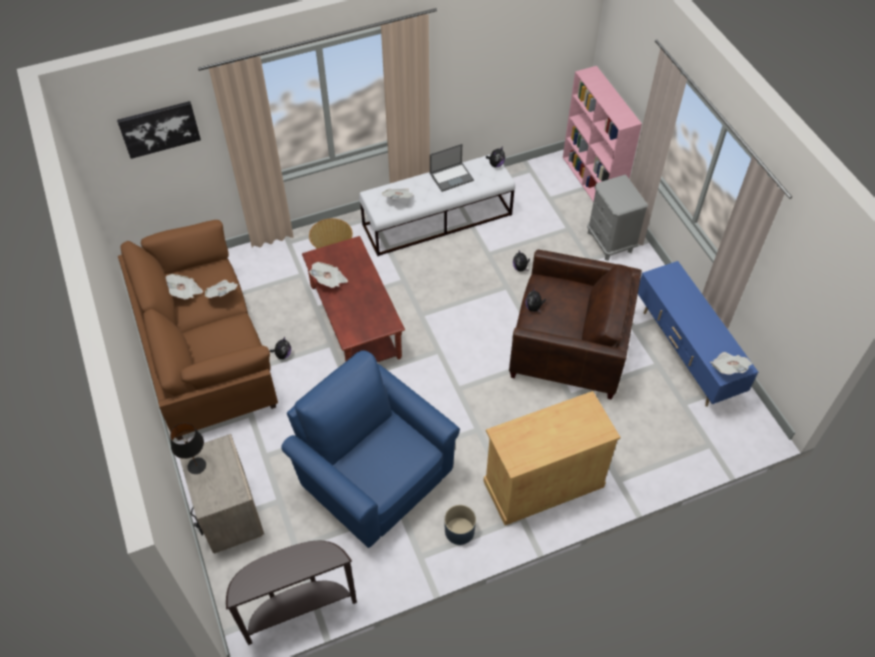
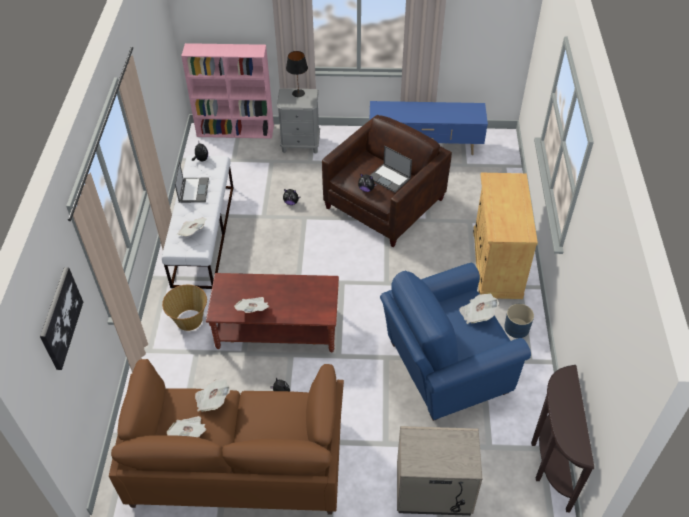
camera: 65 degrees left, 5 degrees down
(197, 466) = (424, 463): black table lamp -> black table lamp (298, 93)
(562, 321) = (389, 178): none -> laptop
(728, 368) = (475, 114): newspaper -> newspaper (477, 314)

